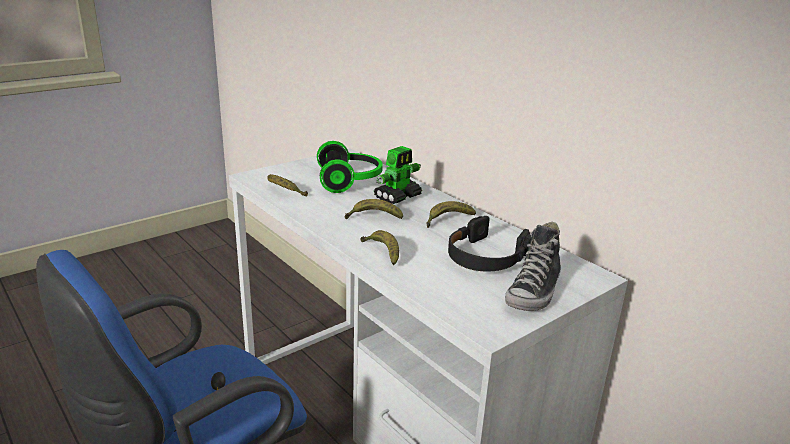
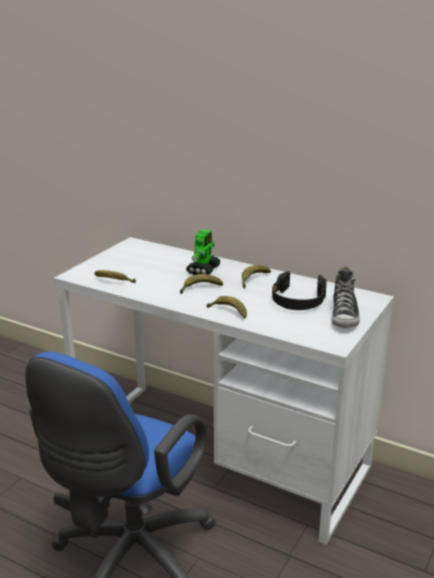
camera: 20 degrees left, 0 degrees up
(350, 181) = (156, 264): headphones -> none

